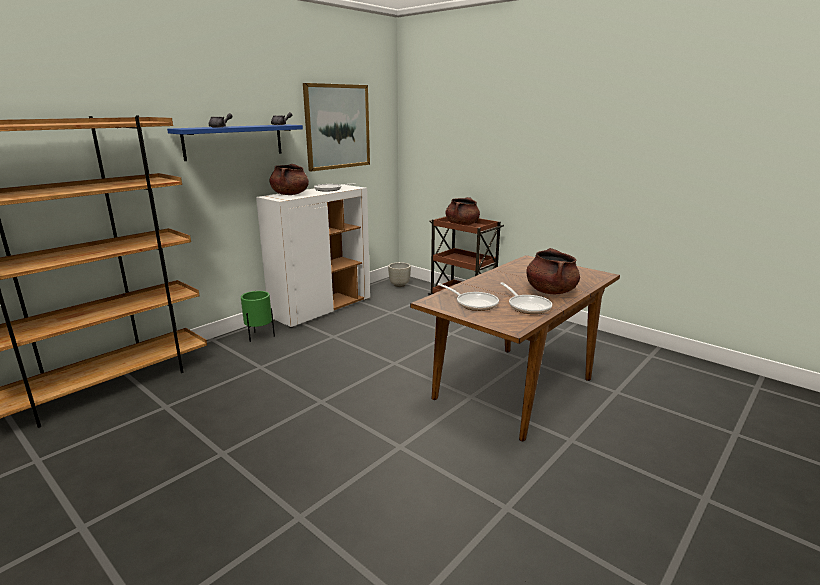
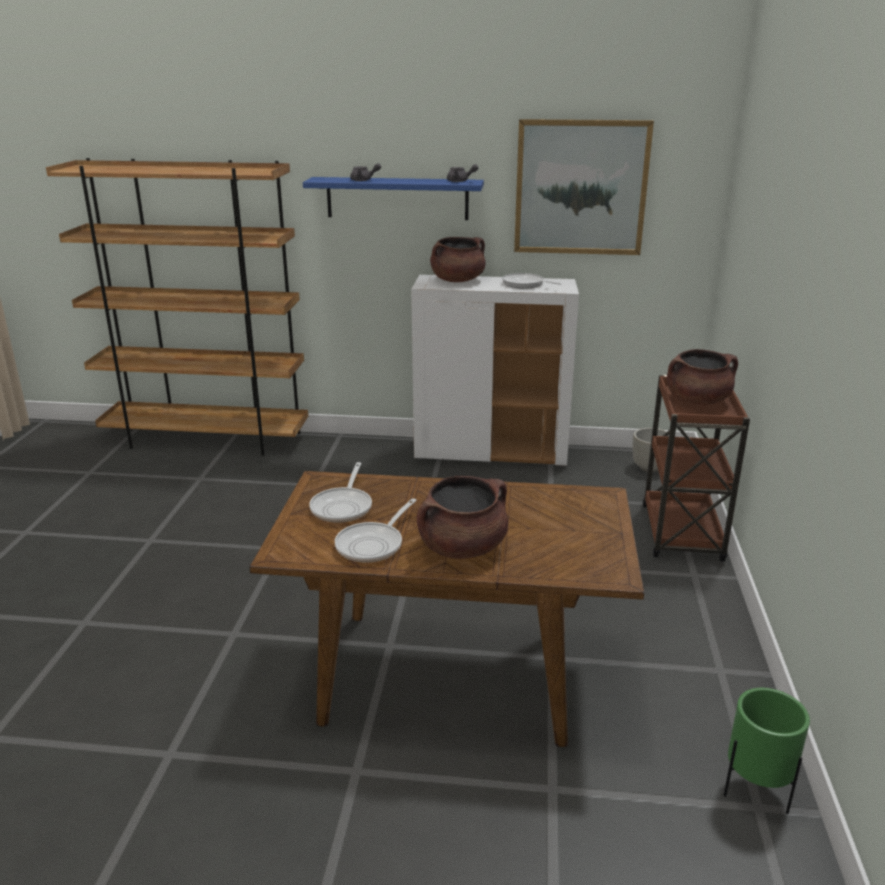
camera: 55 degrees right, 5 degrees up
(260, 337) = (375, 454): green planter -> green planter (755, 792)

